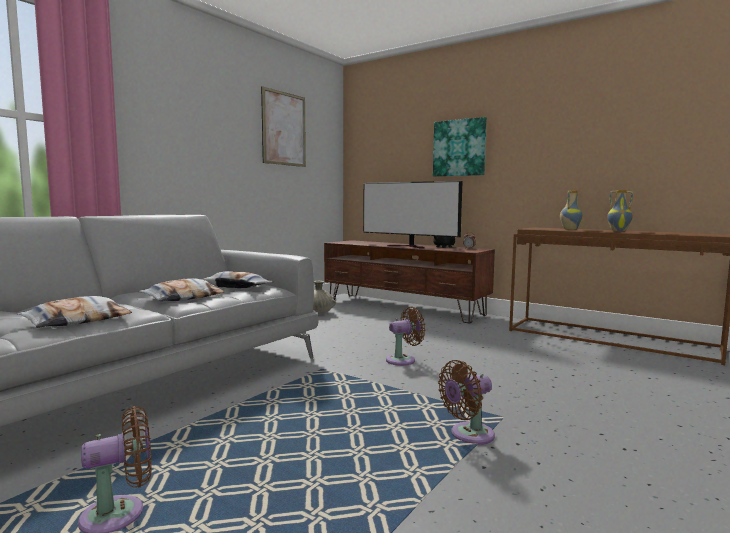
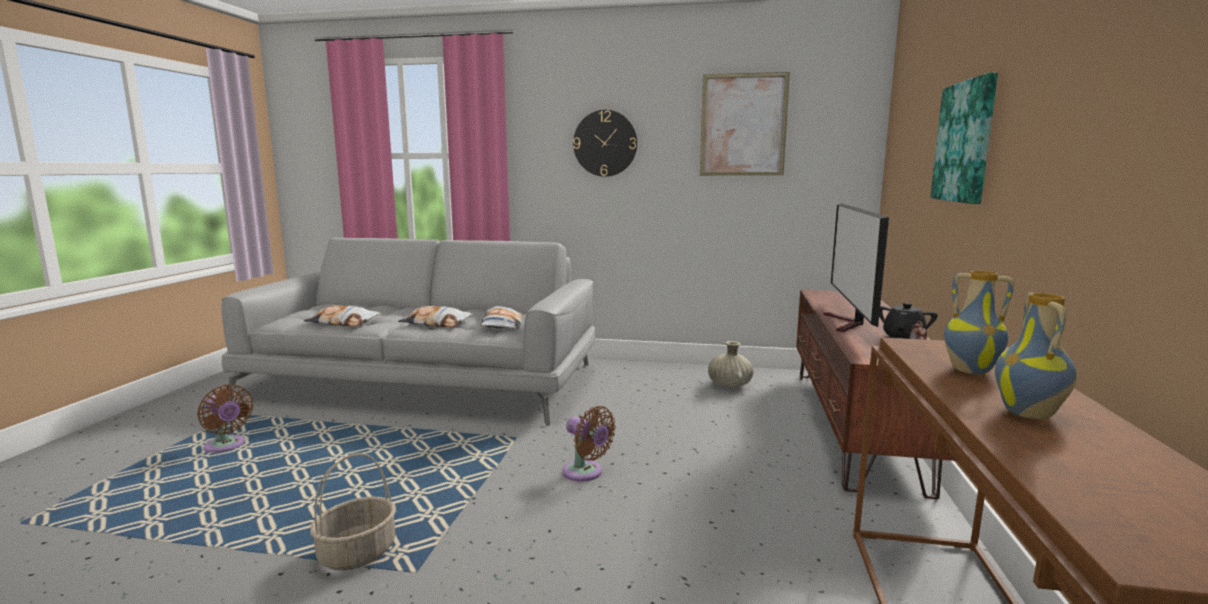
camera: 65 degrees right, 5 degrees up
(198, 128) = (605, 143): none -> wall clock
(468, 435) = (357, 553): brown fan -> basket

